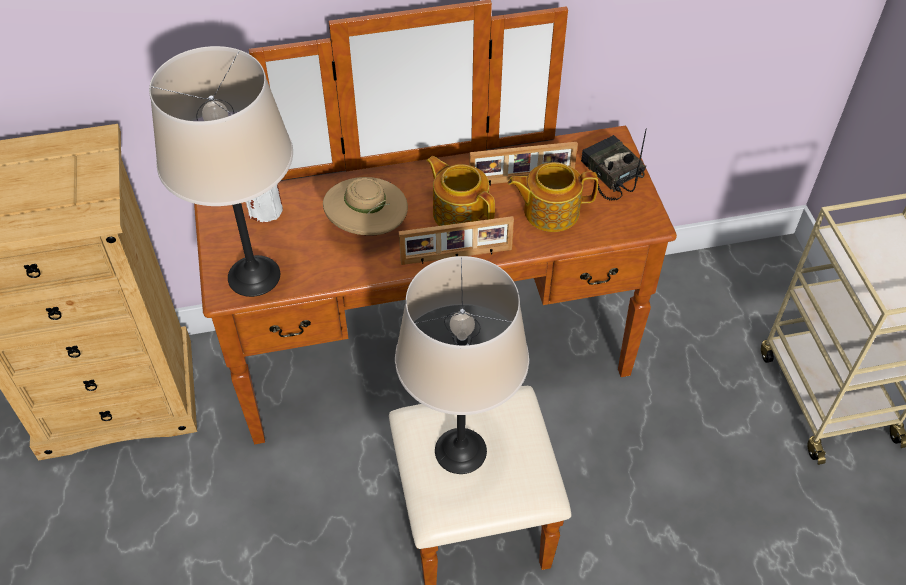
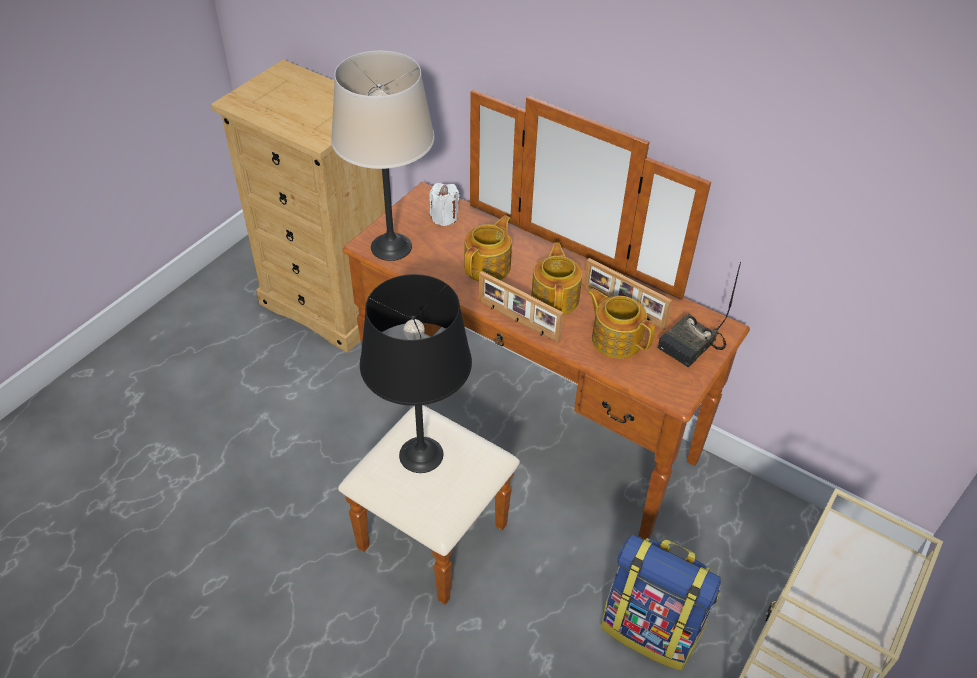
camera: 45 degrees right, 5 degrees down
(367, 227) = (488, 266): beige hat -> teapot
(460, 450) = (421, 454): beige table lamp -> black table lamp
(609, 173) = (692, 346): radio -> radio turned 150 degrees counterclockwise
(706, 438) = (651, 628): none -> backpack

